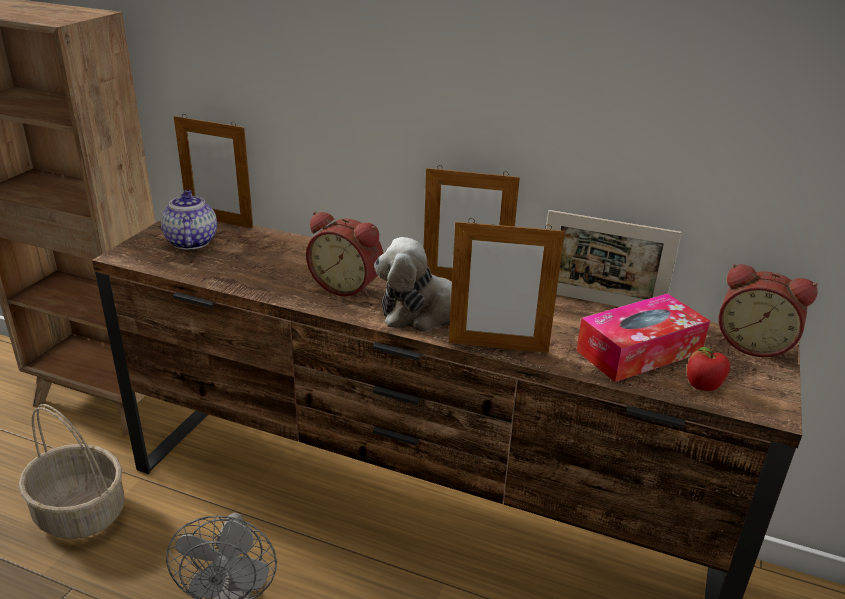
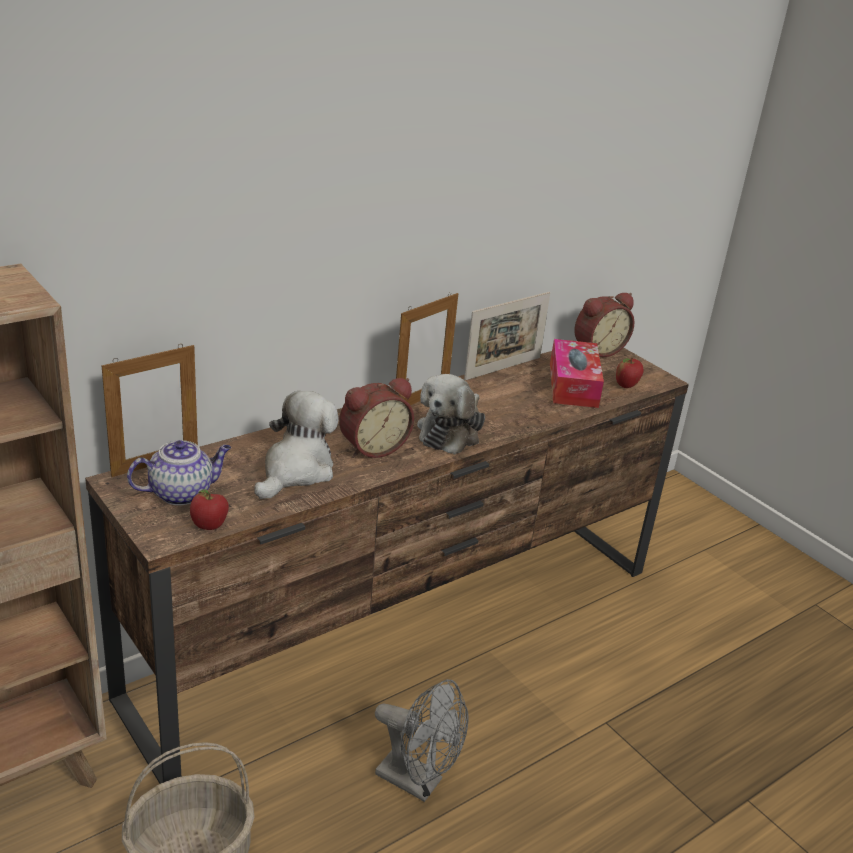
camera: 60 degrees left, 0 degrees up
(153, 264) = (209, 527): none -> apple
(191, 241) = (182, 493): teapot -> teapot turned 135 degrees clockwise
(269, 269) = (296, 471): none -> plush toy
(498, 347) = (523, 426): picture frame -> none

